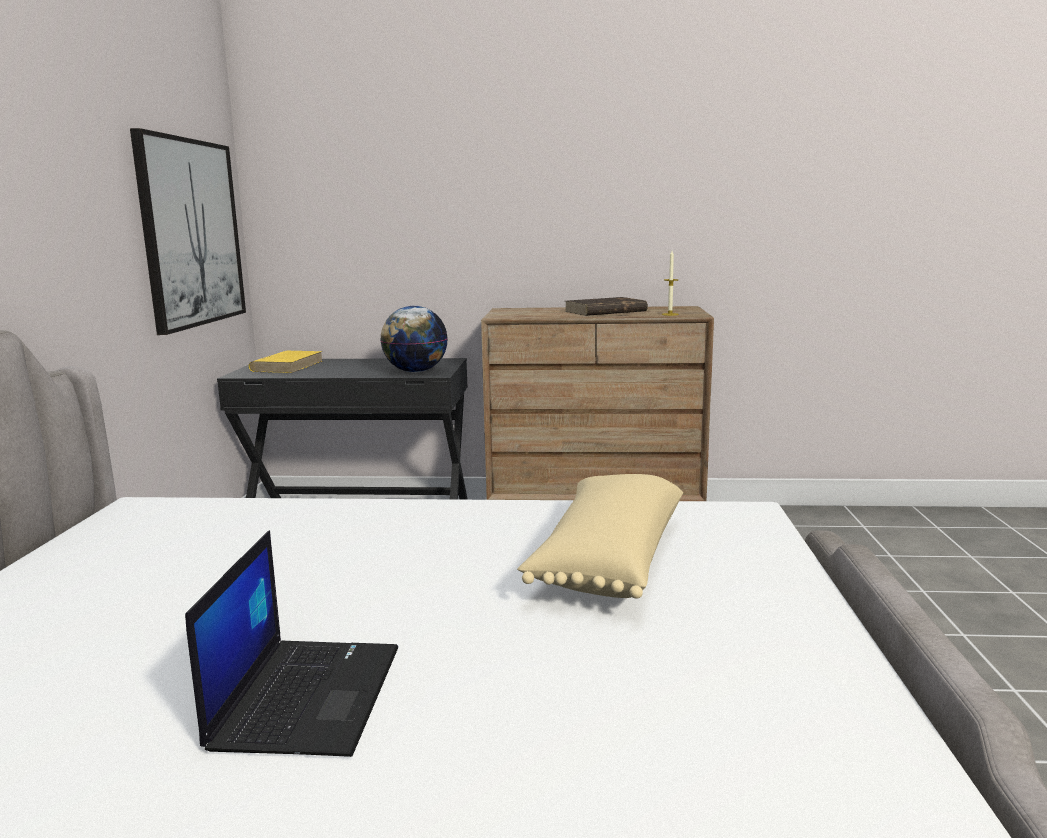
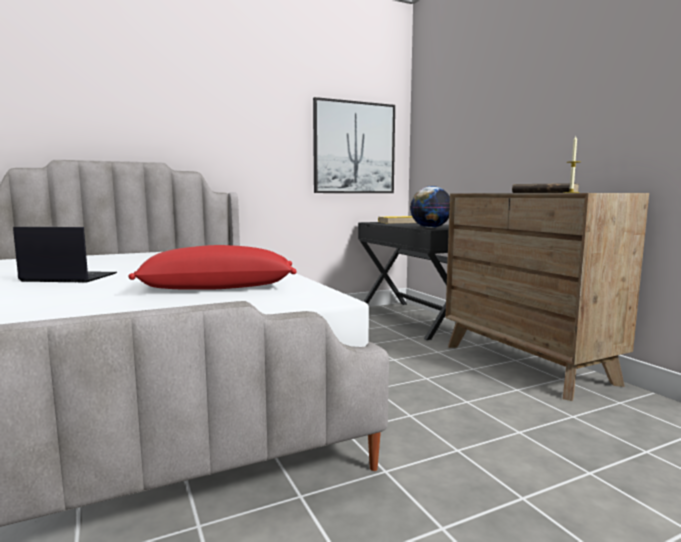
camera: 60 degrees right, 5 degrees down
(307, 695) = (67, 278): laptop -> laptop turned 150 degrees counterclockwise
(607, 560) = (218, 287): beige pillow -> red pillow

